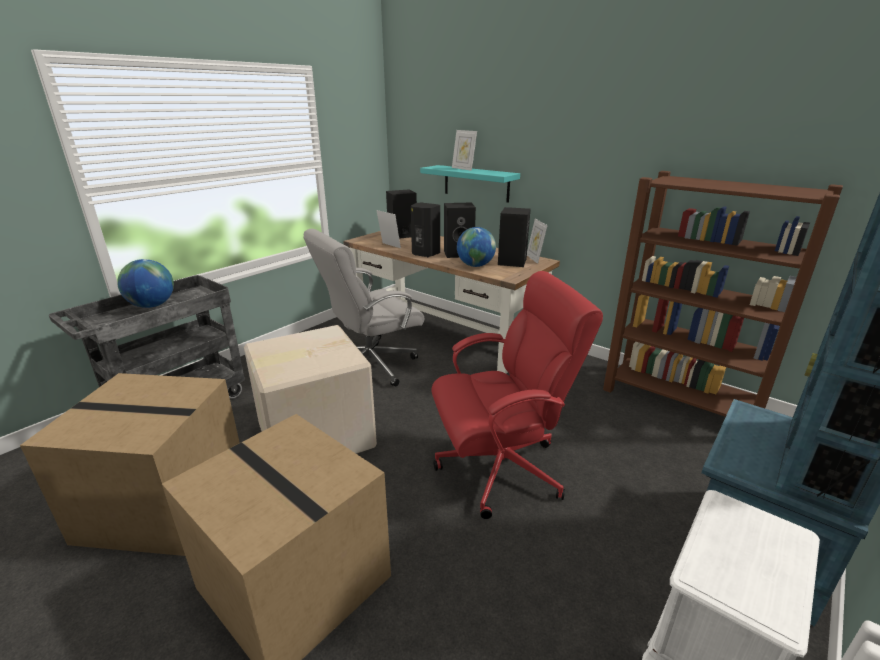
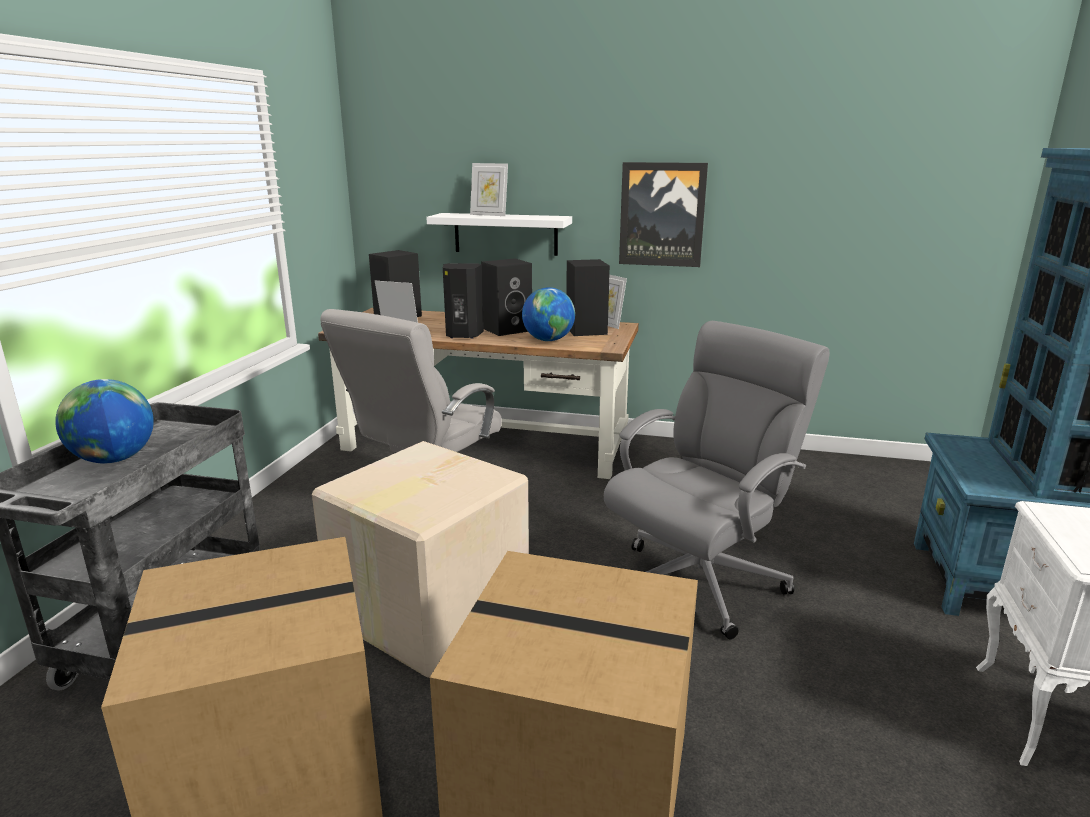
camera: 25 degrees left, 5 degrees down
(476, 183) = (505, 234): turquoise shelf -> white shelf
(499, 469) = (699, 583): red office chair -> grey office chair
(585, 176) = (662, 214): none -> picture
(680, 400) = (814, 465): brown bookcase -> none

